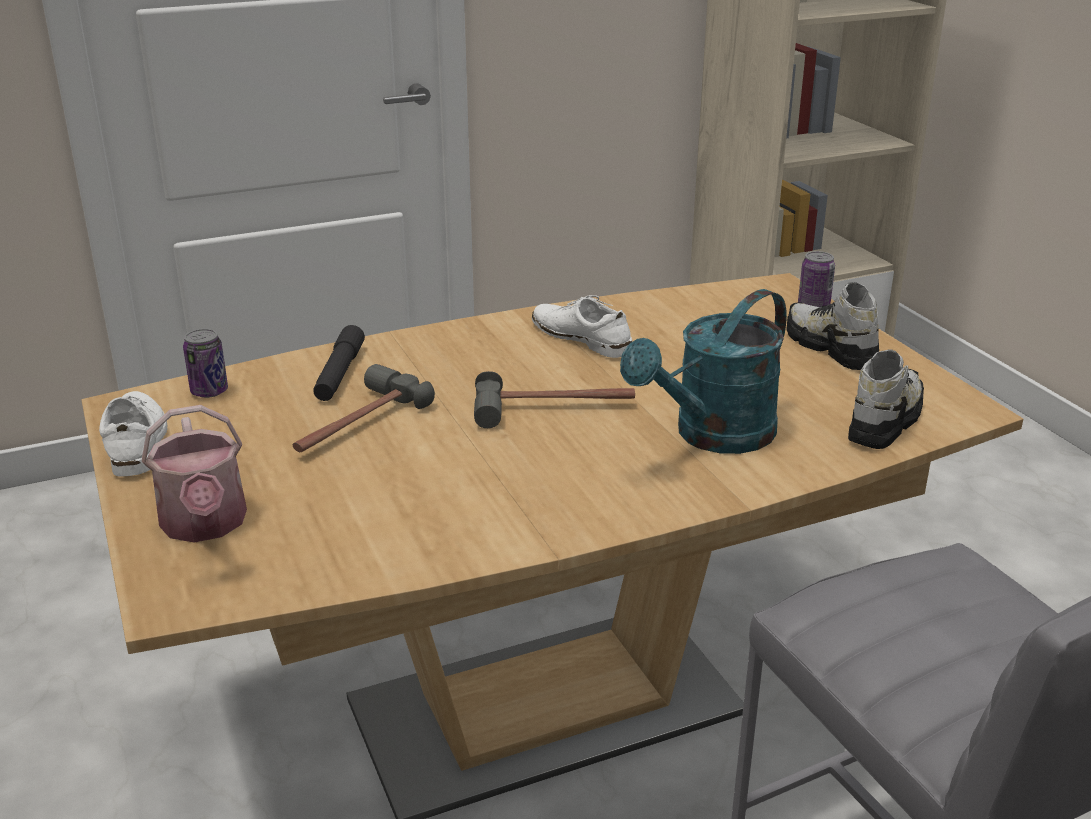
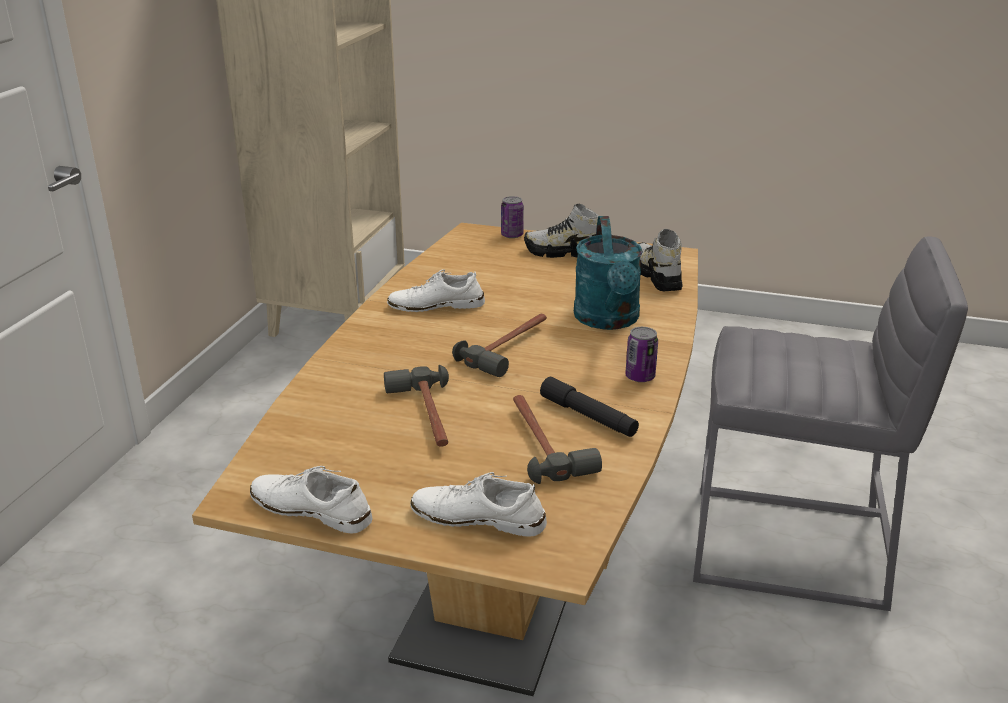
camera: 50 degrees left, 0 degrees up
(205, 525) = (478, 517): watering can -> white shoe
(209, 391) = (282, 454): can -> can (640, 377)
(339, 374) = (344, 396): black flashlight -> black flashlight (588, 416)
(384, 504) = (543, 443): none -> hammer

